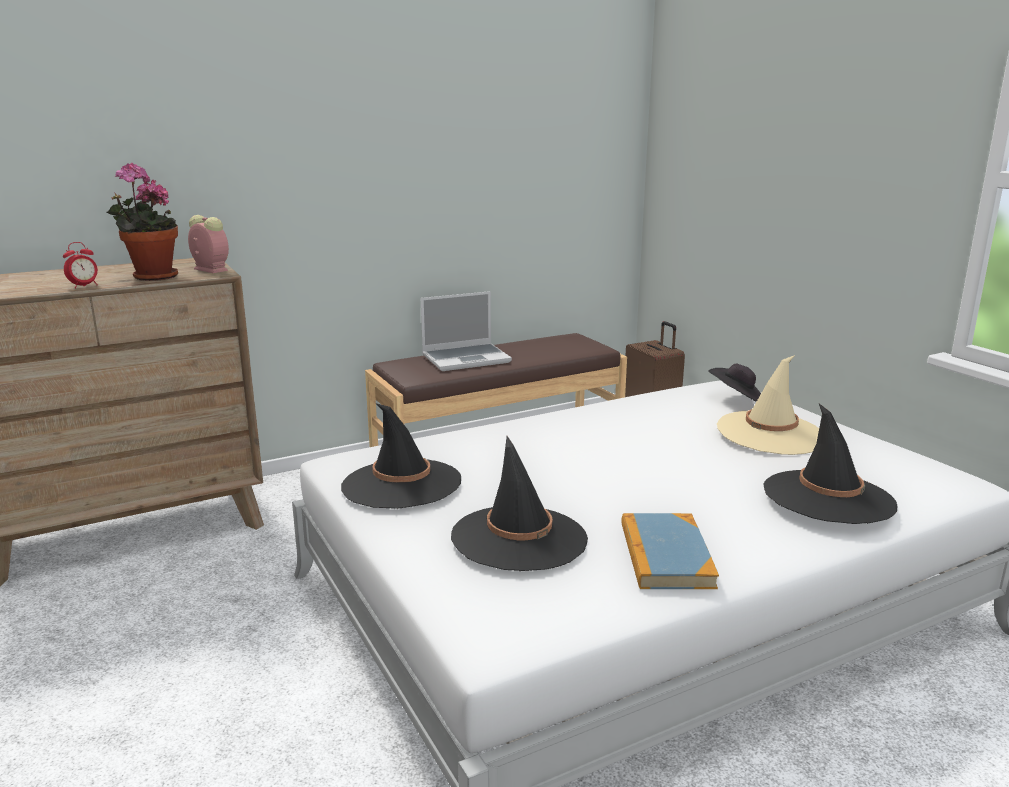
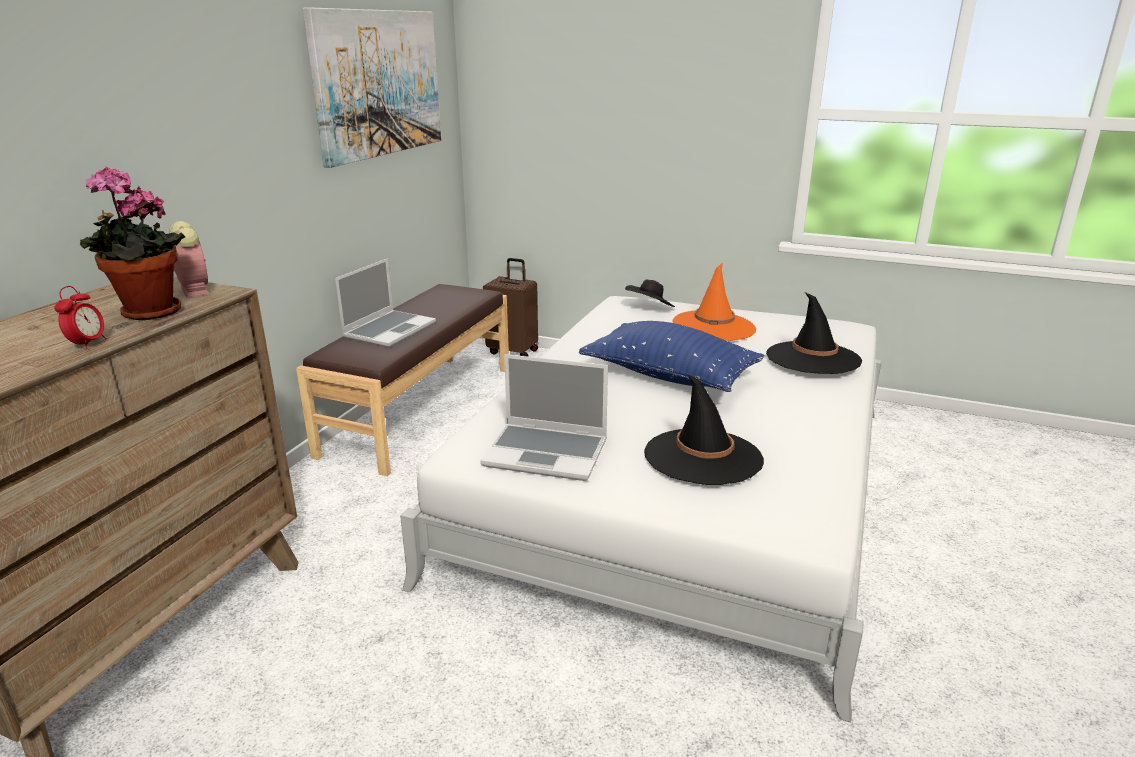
camera: 40 degrees left, 5 degrees up
(209, 269) = (194, 290): alarm clock -> alarm clock turned 60 degrees clockwise
(401, 484) = (547, 453): black hat -> laptop
(520, 124) = (378, 83): none -> picture
(626, 462) = (669, 376): none -> blue pillow
(665, 555) = (796, 430): book -> none
(770, 433) = (713, 326): beige hat -> orange hat

